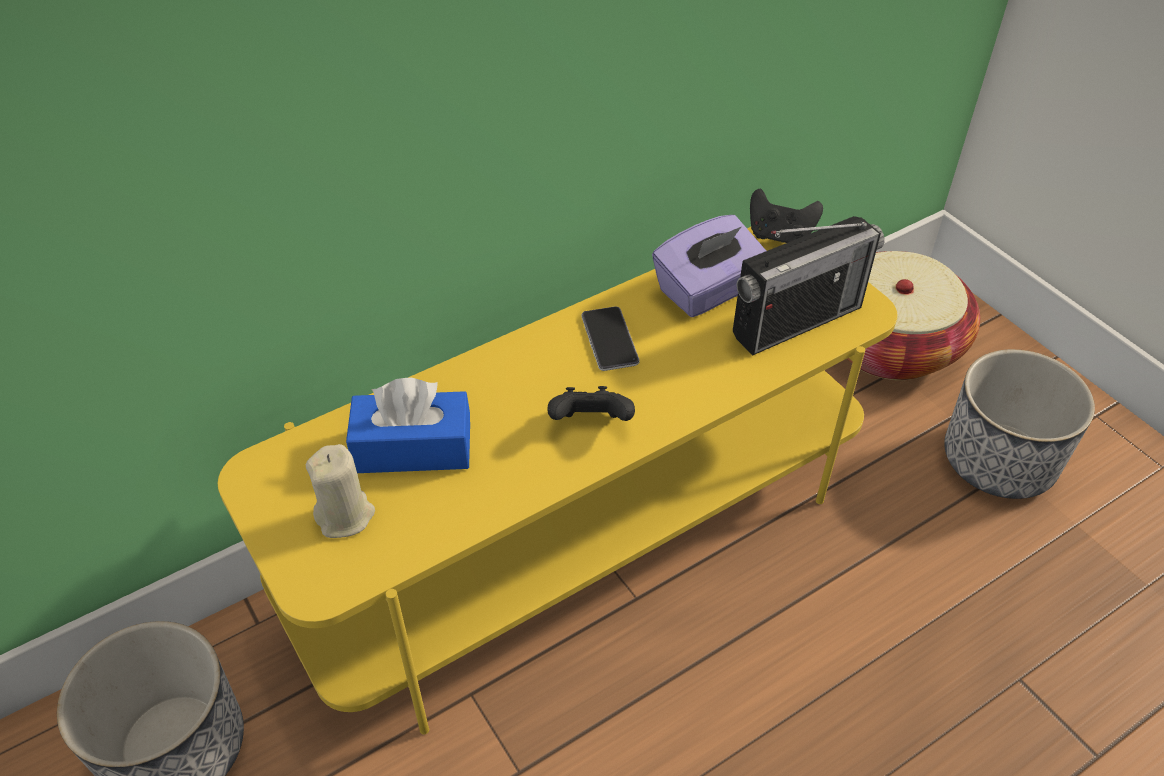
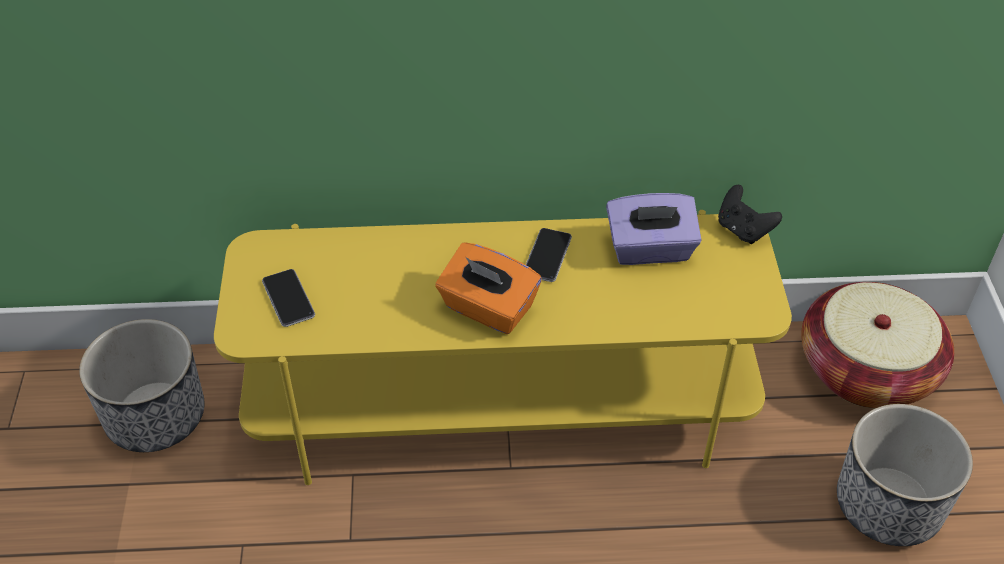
camera: 30 degrees right, 0 degrees up
(345, 515) = (288, 299): beige candle -> phone
(413, 448) = (359, 274): blue tissue box -> none
(591, 423) = (487, 309): black game controller -> orange tissue box
(797, 321) = (700, 300): radio -> none

